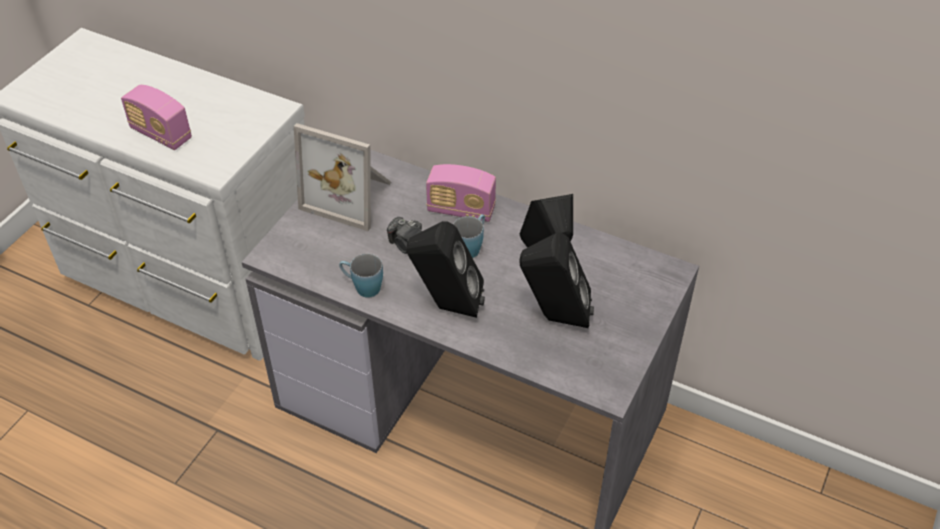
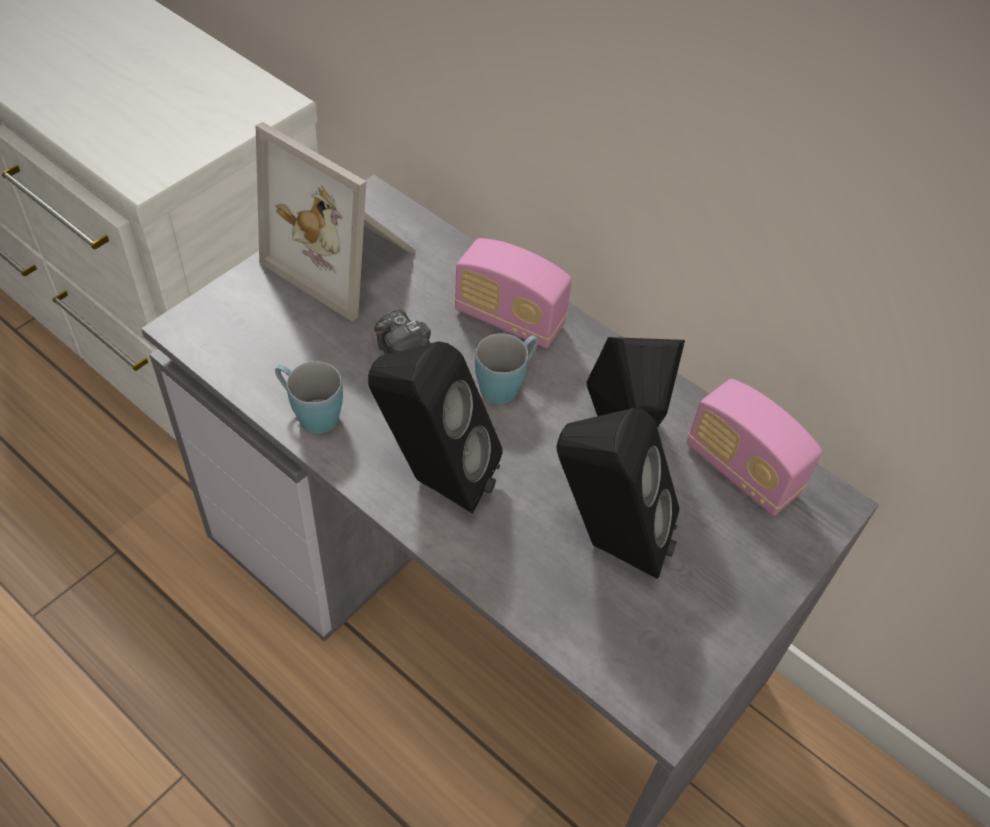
camera: 10 degrees right, 5 degrees up
(161, 134) = (88, 104): radio -> radio (741, 470)

